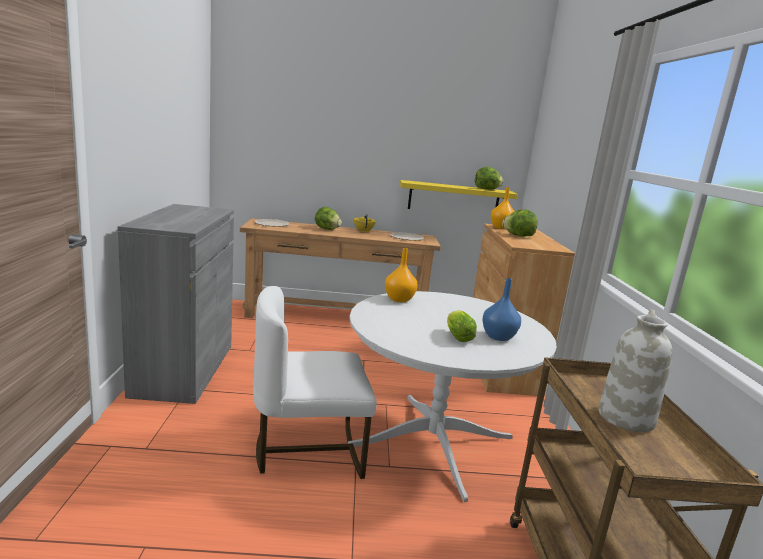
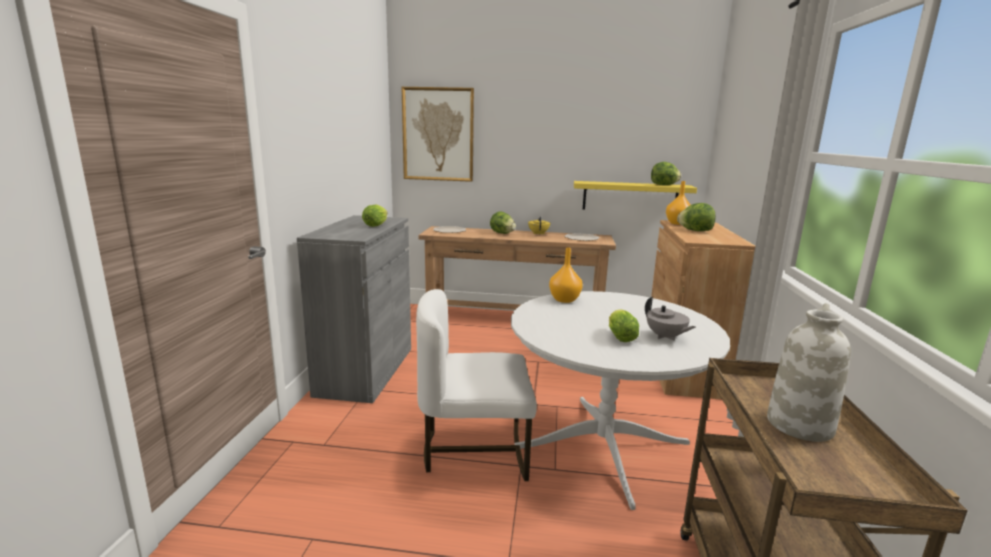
camera: 10 degrees right, 0 degrees up
(202, 216) = (377, 225): none -> lettuce
(262, 123) = (438, 134): none -> picture
(498, 337) = (665, 337): blue vase -> grey teapot

